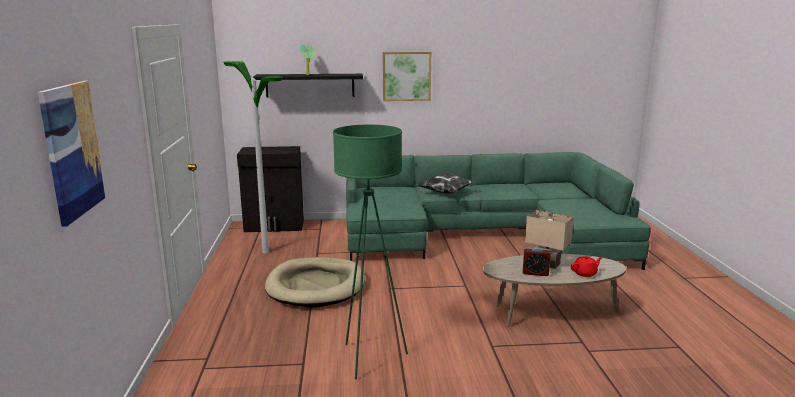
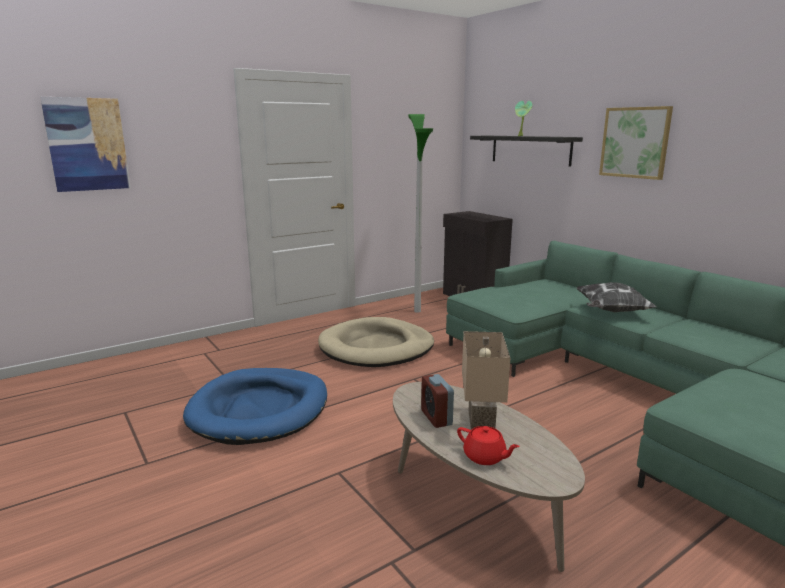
camera: 60 degrees right, 0 degrees up
(371, 358) = (259, 410): green floor lamp -> blue dog bed

